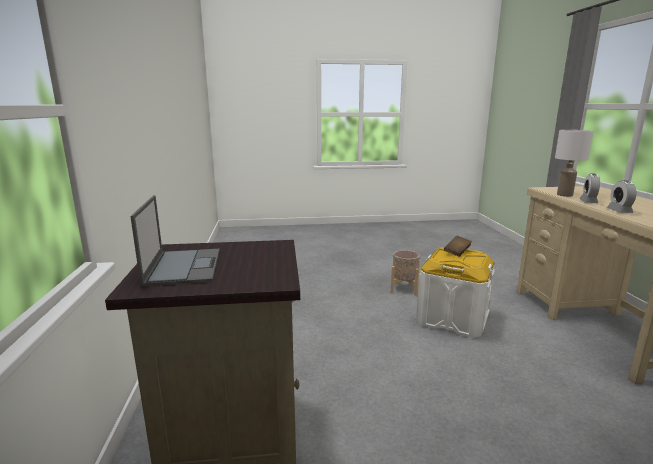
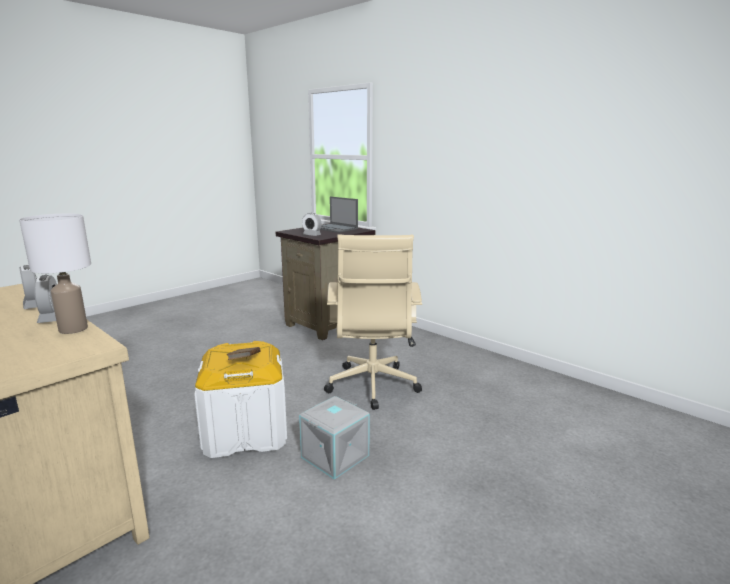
camera: 140 degrees right, 0 degrees up
(271, 254) = (312, 235): none -> alarm clock
(328, 314) = (372, 387): none -> beige office chair
(404, 288) = (335, 457): beige planter -> grey storage box

